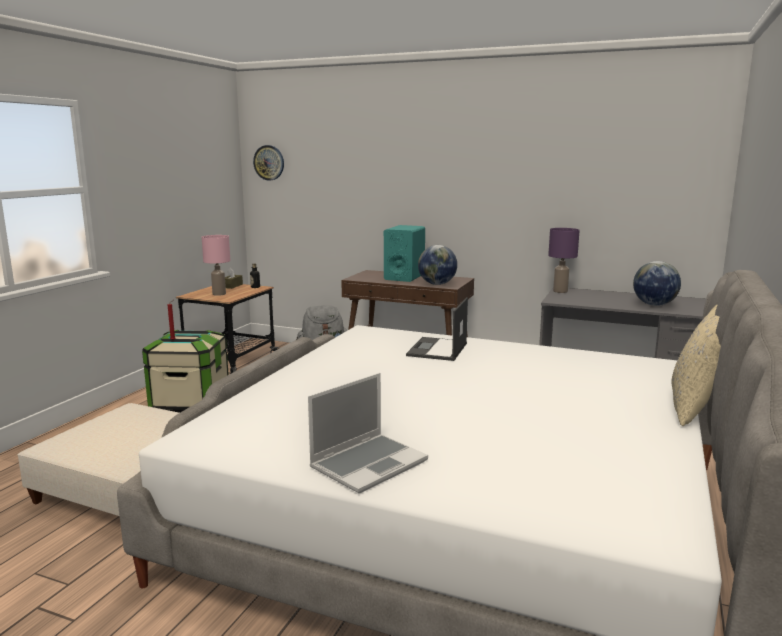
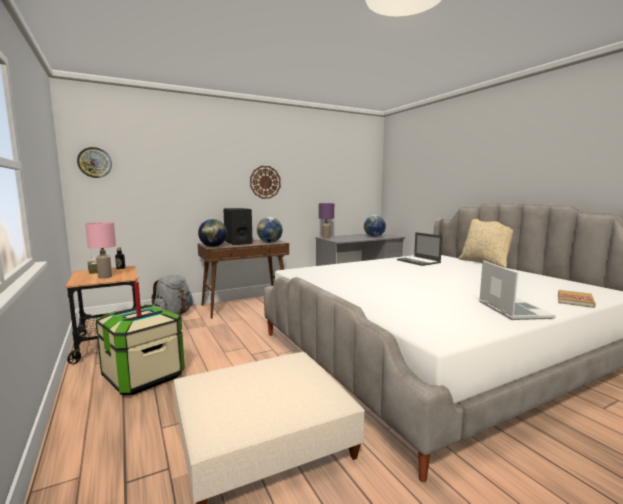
camera: 50 degrees left, 5 degrees down
(359, 277) = (213, 246): none -> globe
(404, 277) = (238, 242): turquoise speaker -> black speaker
(437, 350) = (355, 269): laptop -> laptop (419, 261)
(469, 187) = (265, 182): none -> wall clock
(517, 505) = (575, 300): none -> book

